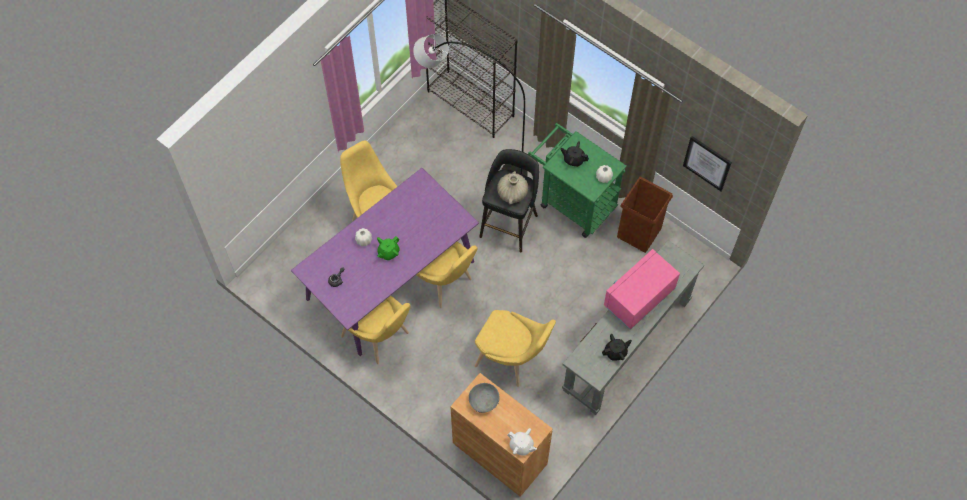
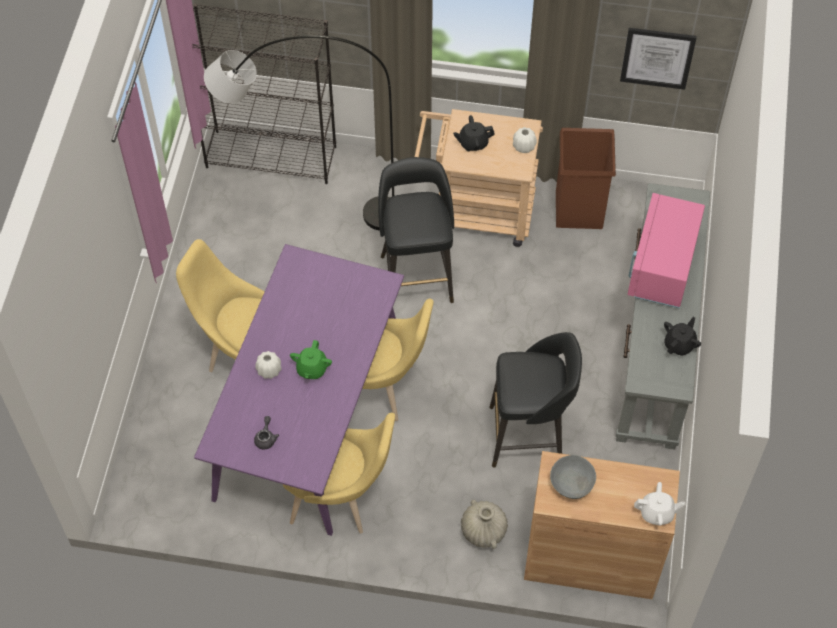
camera: 30 degrees left, 5 degrees down
(512, 193) = (422, 219): beige vase -> beige vase (483, 530)
(512, 359) = (529, 436): yellow chair -> black stool
(572, 201) = (475, 212): green cart -> beige cart

